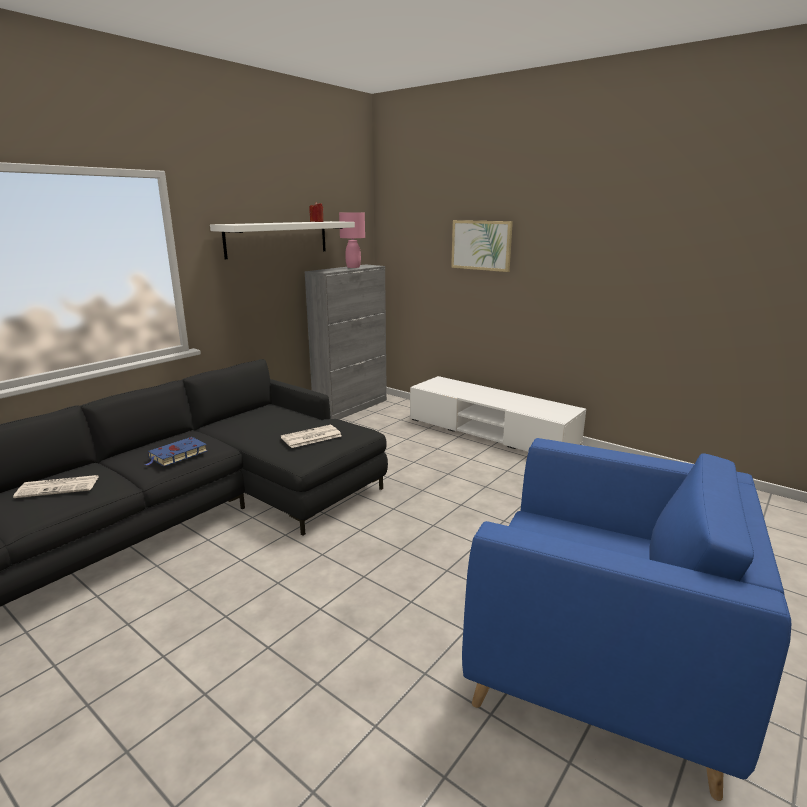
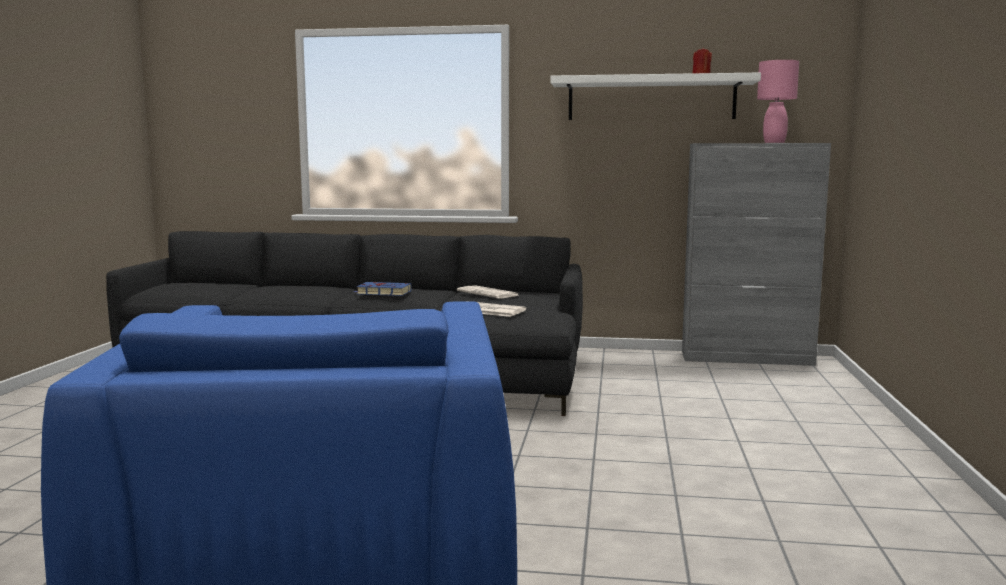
camera: 60 degrees right, 10 degrees down
(59, 487) = (294, 287): newspaper -> newspaper (489, 293)
(481, 245) = (922, 92): picture -> none
(491, 432) = (864, 435): white tv stand -> none

